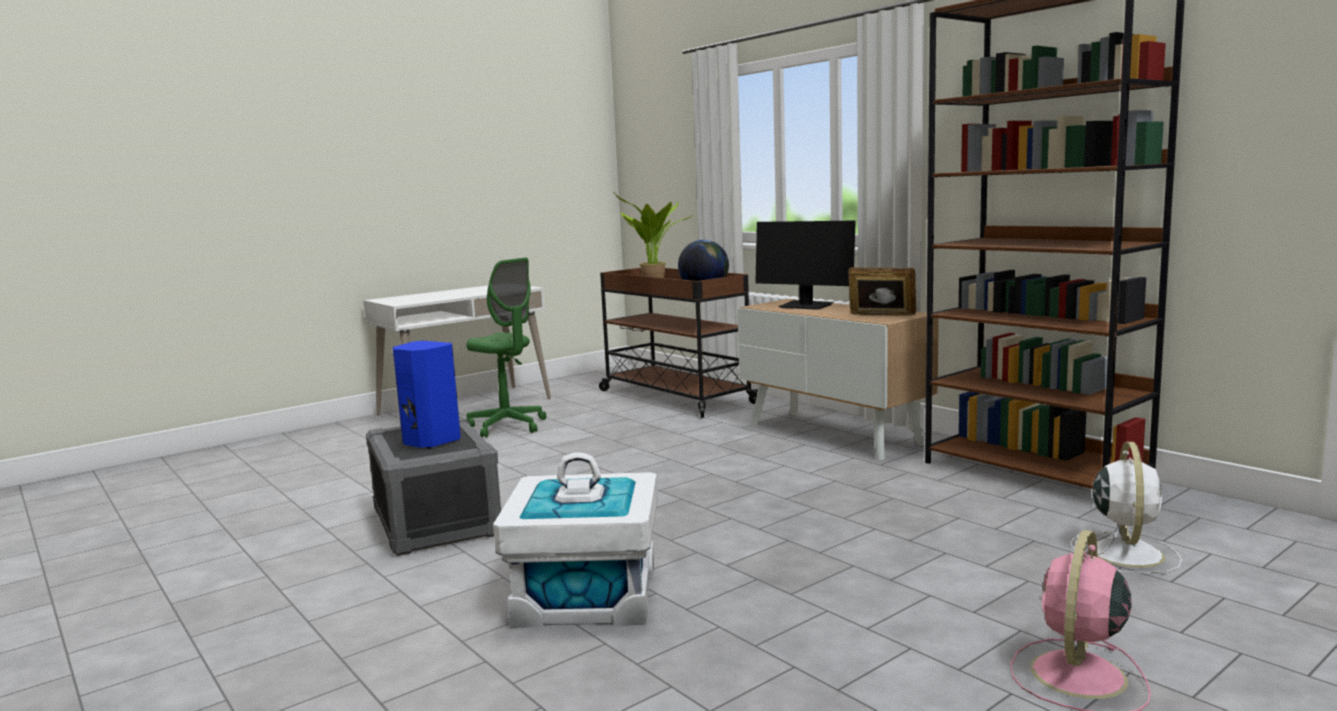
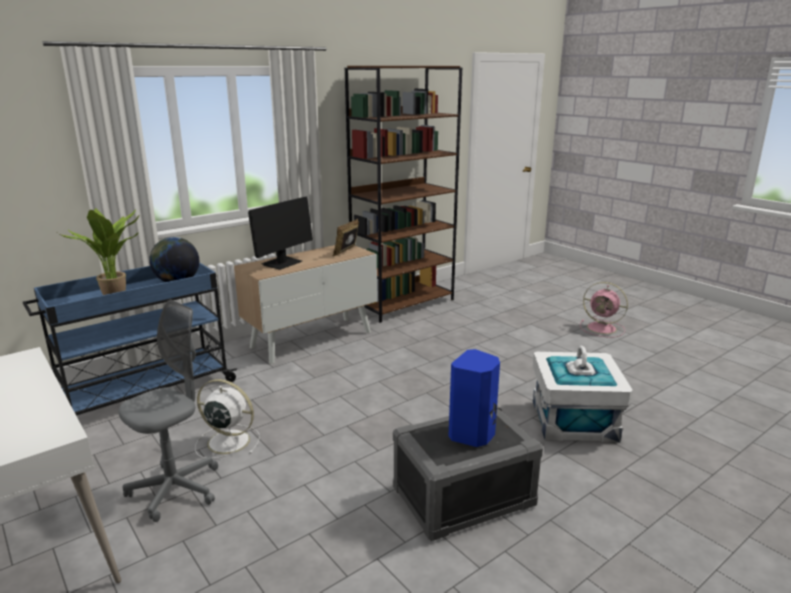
camera: 90 degrees left, 10 degrees up
(507, 426) = (175, 490): green office chair -> grey office chair
(674, 396) = (144, 392): brown cart -> blue cart
(1125, 552) = (500, 305): white fan -> white fan (227, 441)

